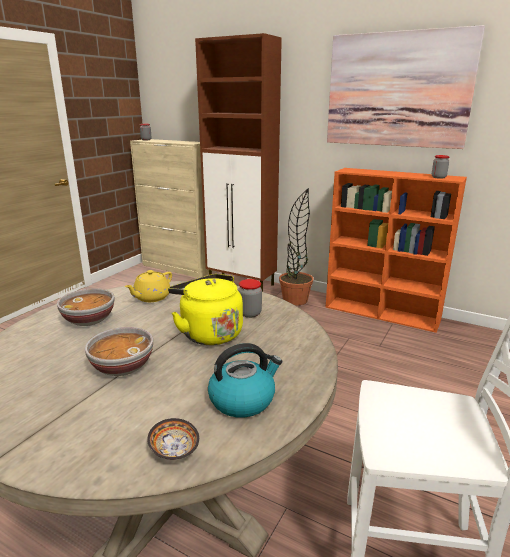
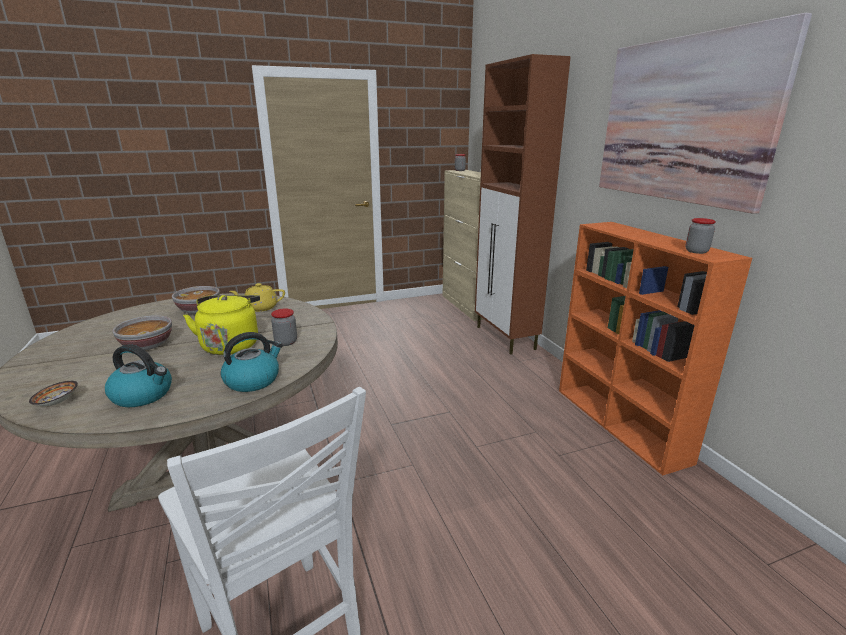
camera: 40 degrees right, 0 degrees up
(295, 300) = (536, 372): potted plant -> none
(300, 347) = (253, 380): none -> kettle

